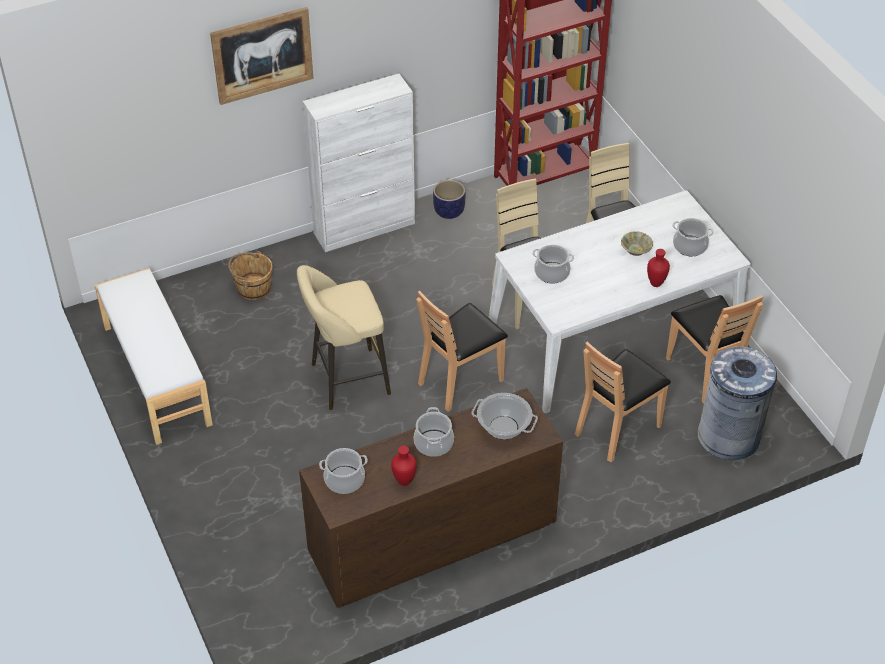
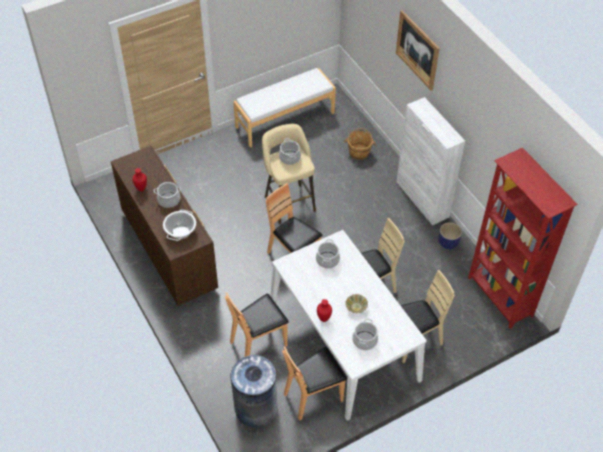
camera: 85 degrees right, 5 degrees up
(344, 480) = (143, 164): cooking pot -> cooking pot (290, 158)
(617, 429) = (258, 342): brown chair -> brown chair turned 75 degrees counterclockwise

